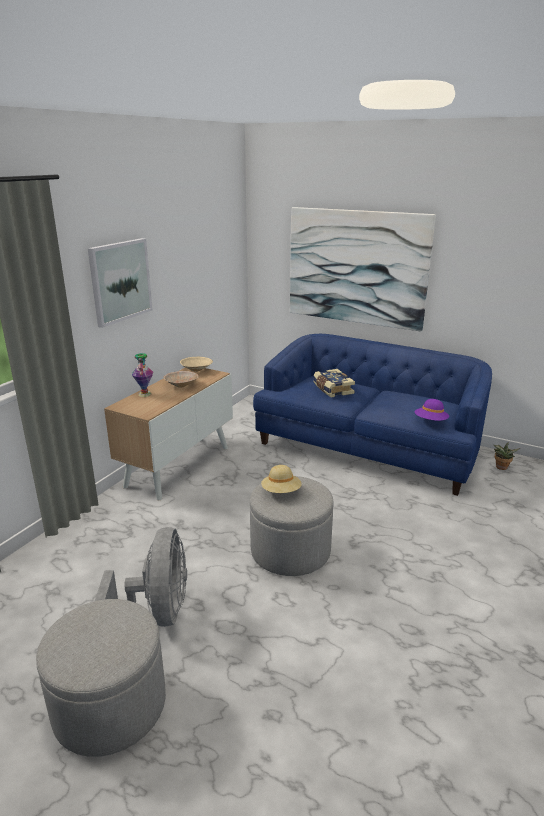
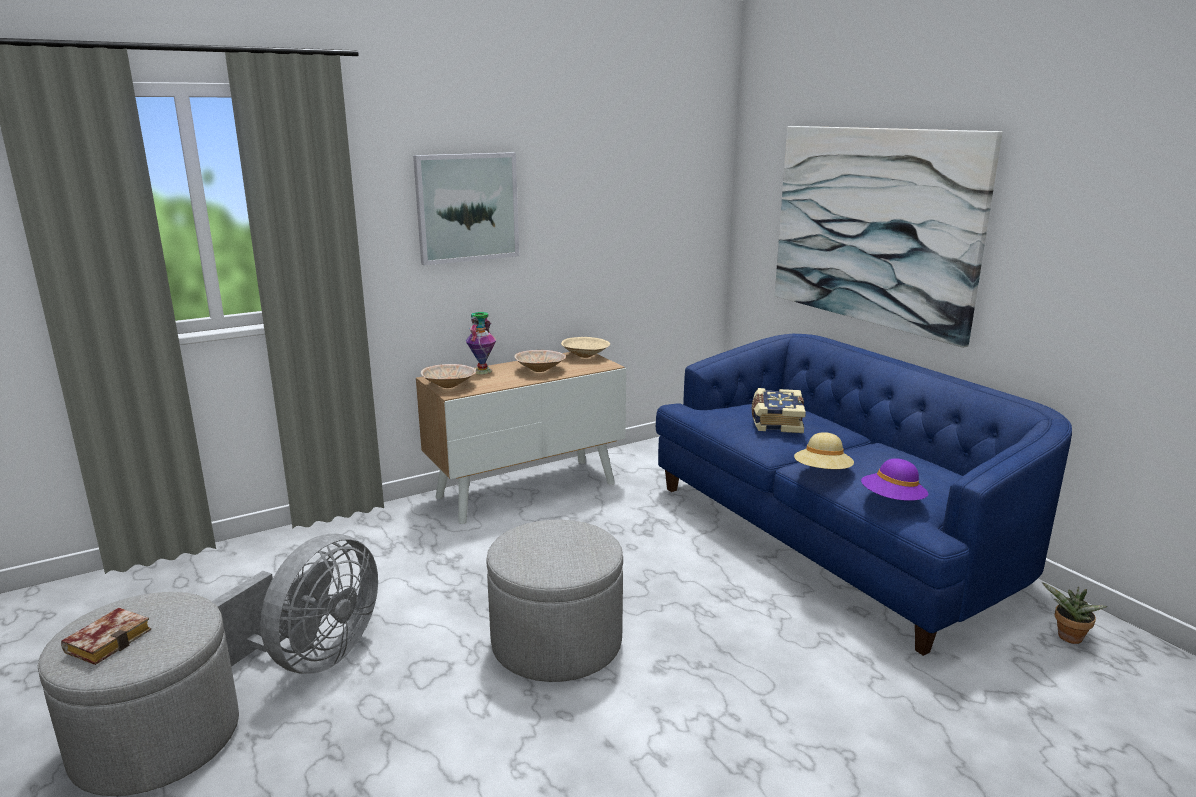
camera: 30 degrees right, 5 degrees down
(91, 648) = (110, 640): none -> book
(138, 409) = (450, 386): none -> beige bowl
(281, 492) = (545, 539): beige hat -> beige hat (822, 472)

